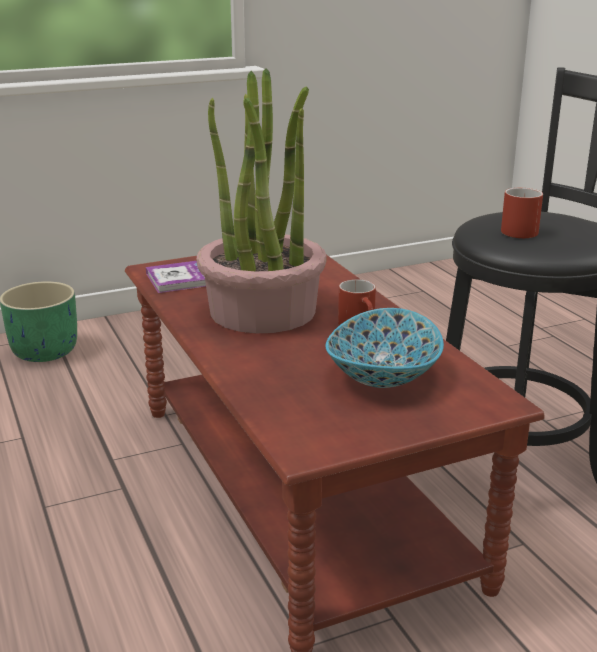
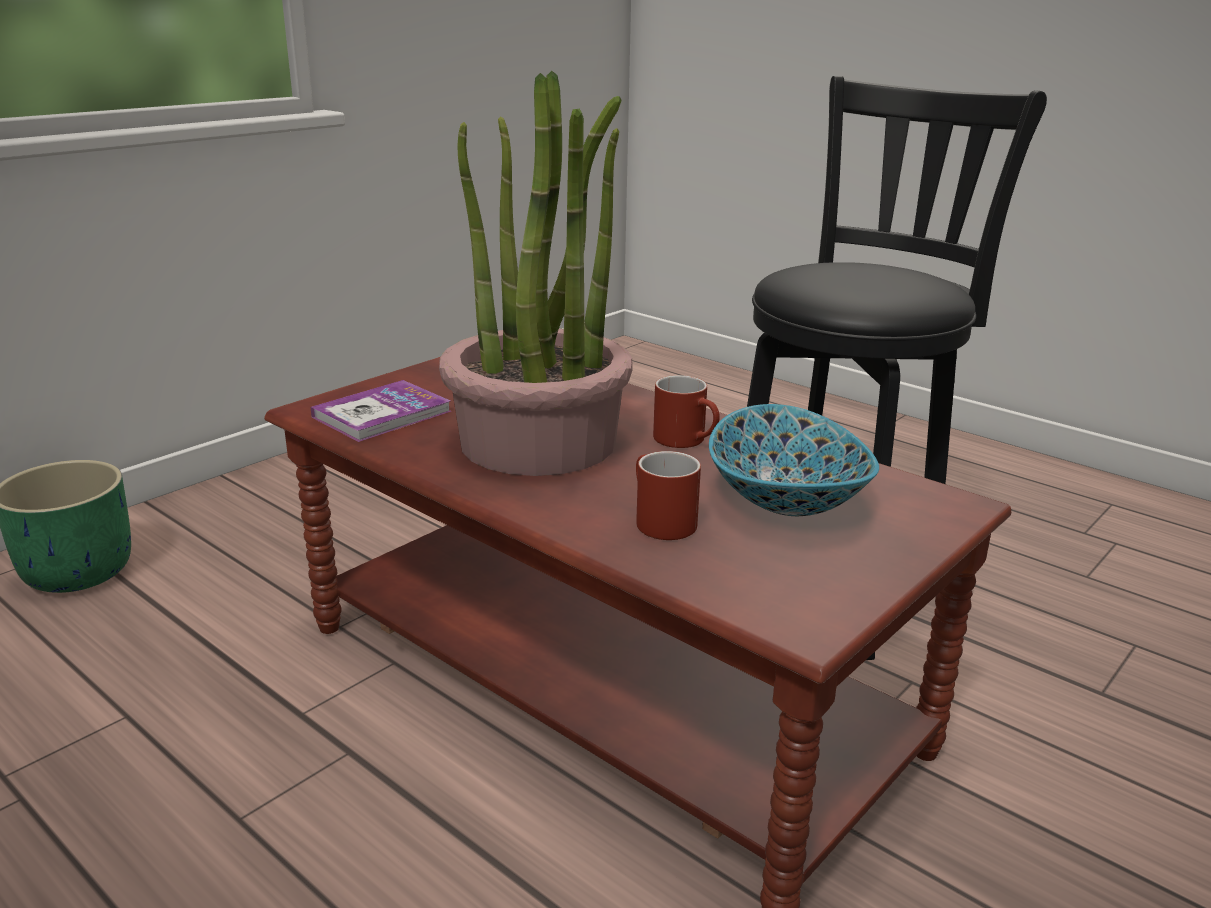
camera: 25 degrees left, 0 degrees up
(515, 230) = (845, 285): red mug -> red mug (657, 520)

